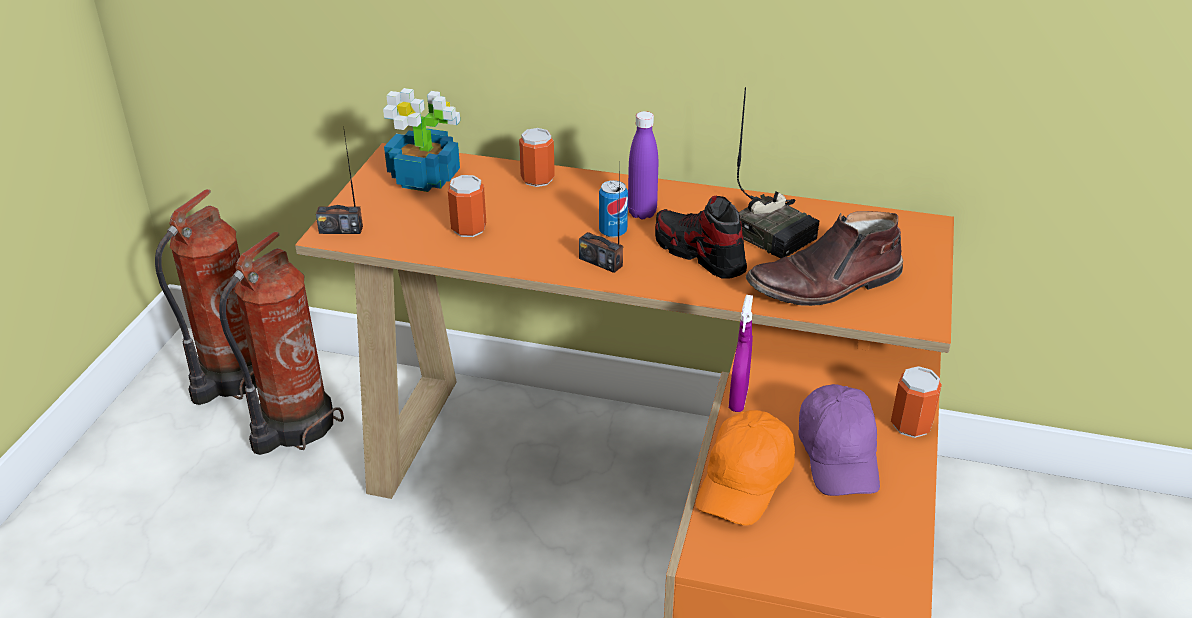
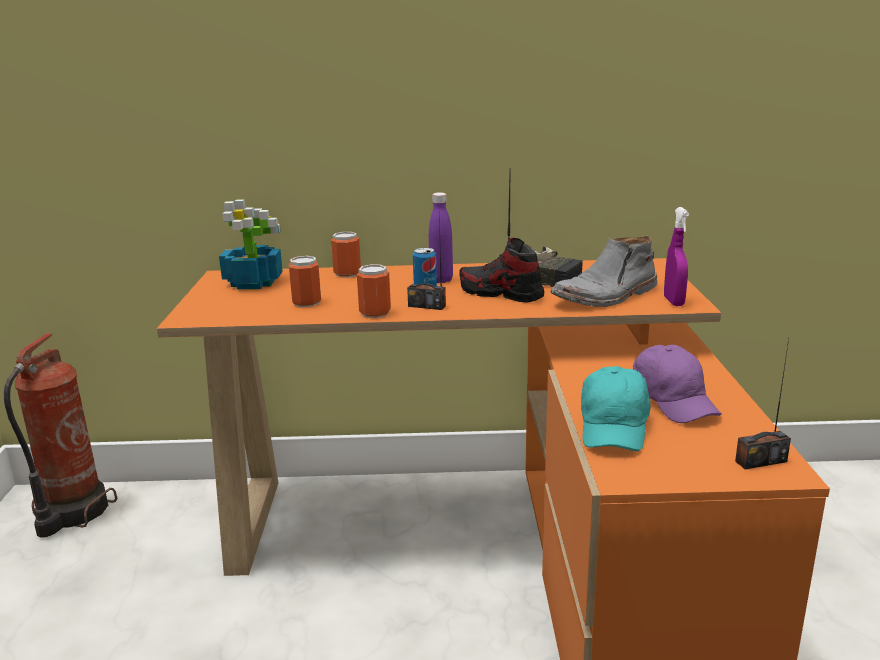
camera: 15 degrees left, 15 degrees down
(293, 426) = (140, 538): fire extinguisher -> none
(341, 229) = (195, 315): radio -> radio (760, 461)
(738, 399) = (572, 382): purple spray bottle -> purple spray bottle (673, 302)
(745, 482) = (614, 427): orange cap -> turquoise cap
(825, 285) = (606, 296): brown boot -> grey boot
(911, 425) = (712, 377): can -> can (375, 313)

